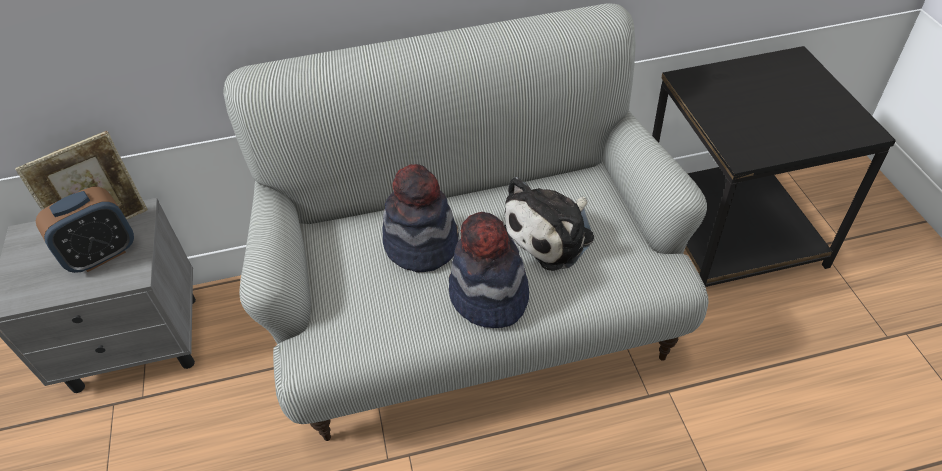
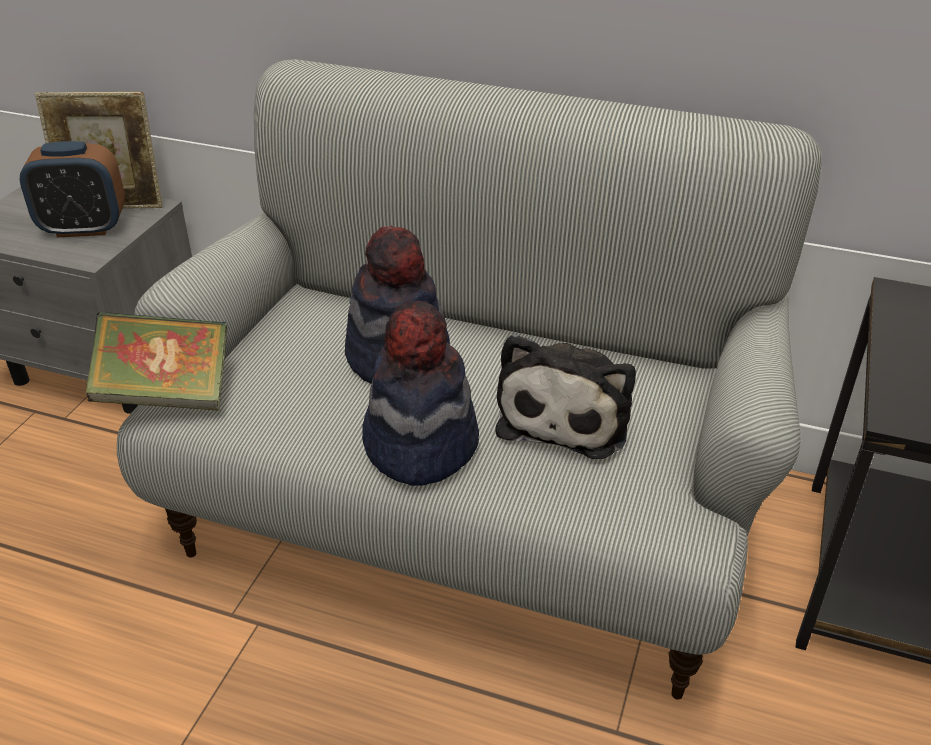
camera: 30 degrees right, 10 degrees down
(298, 348) = (167, 394): none -> book
(552, 234) = (566, 414): plush toy -> plush toy turned 60 degrees counterclockwise

